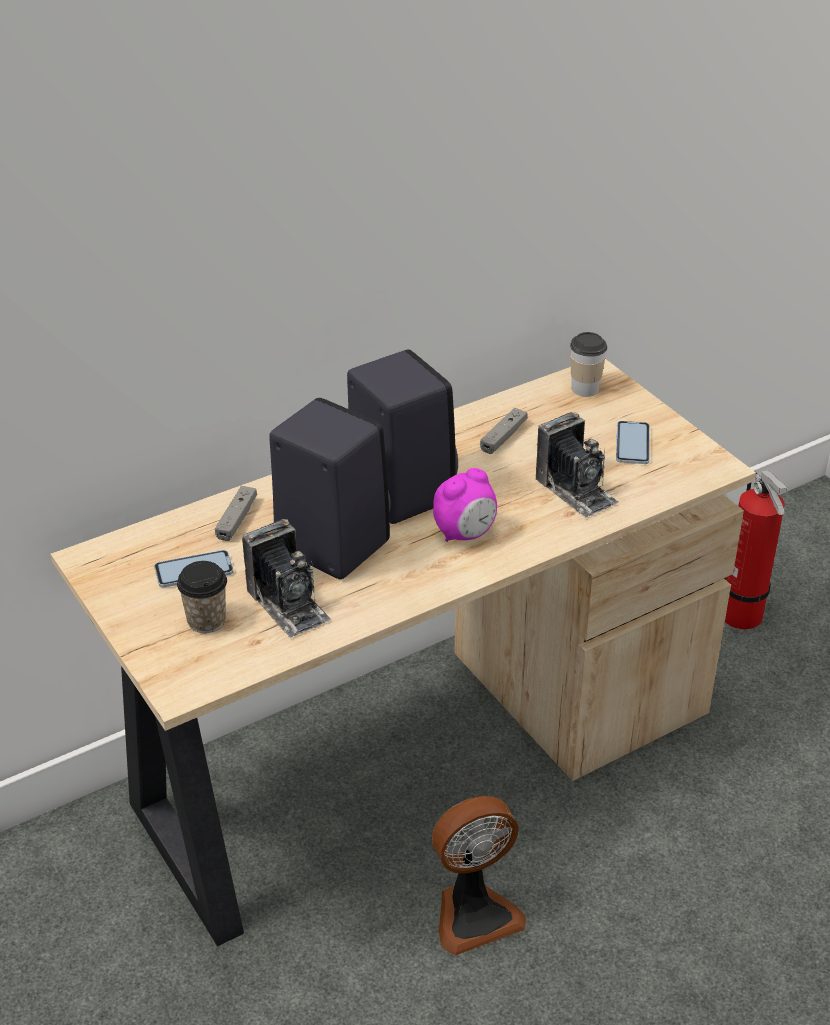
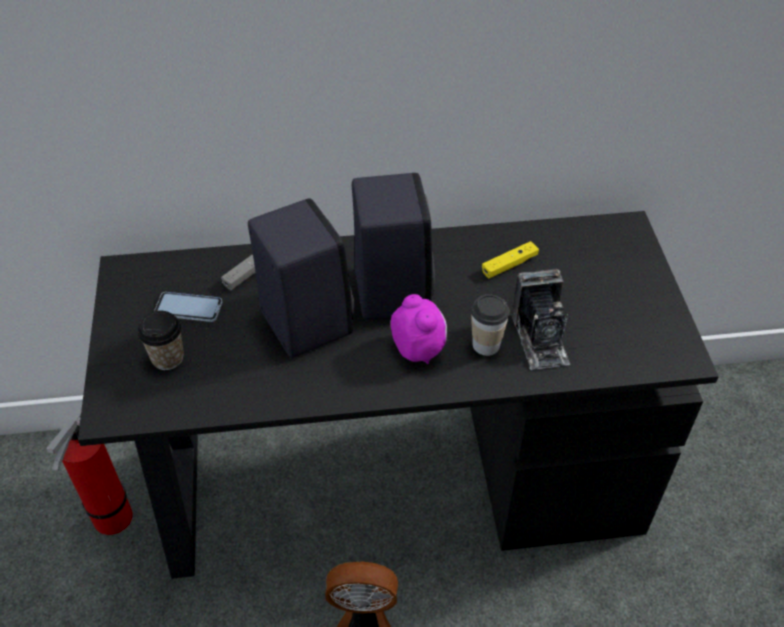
camera: 25 degrees right, 10 degrees up
(288, 604) = (237, 366): camera -> none
(413, 757) = (391, 480): beige desk -> black desk
(465, 534) = (419, 349): alarm clock -> alarm clock turned 105 degrees counterclockwise
(503, 437) = (509, 265): grey game controller -> yellow game controller
(585, 389) = (609, 239): cup -> cup (486, 344)
(632, 444) = (619, 308): phone -> none
(743, 618) = (722, 459): fire extinguisher -> fire extinguisher (110, 522)

